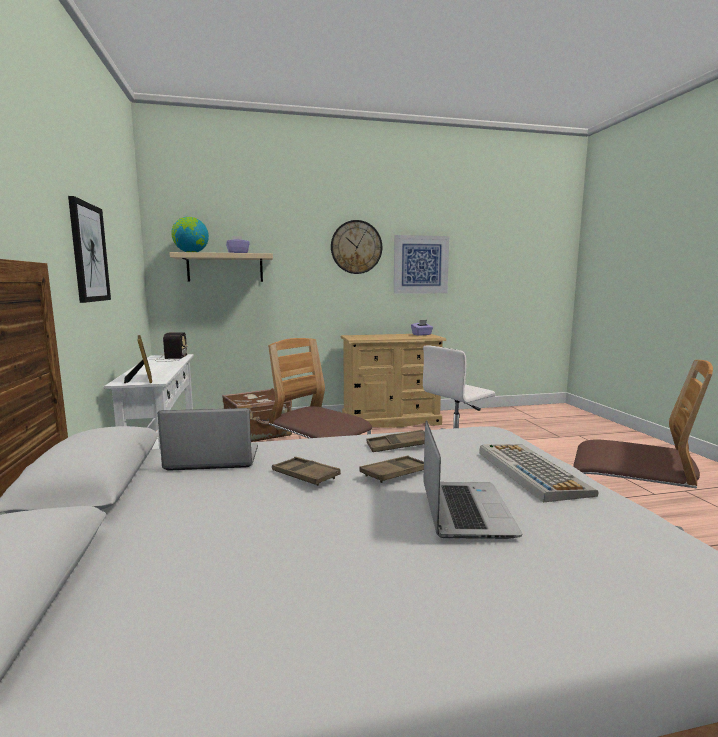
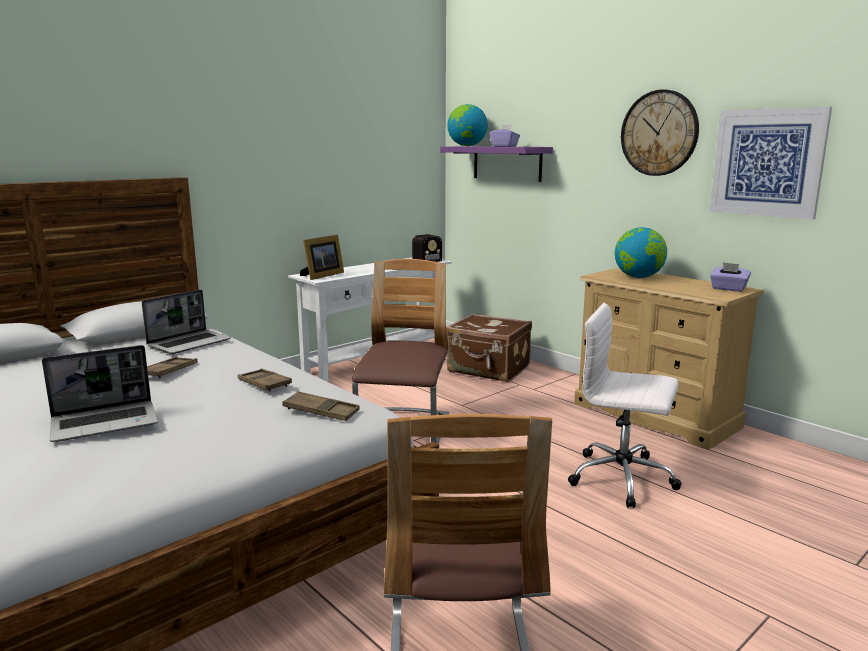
camera: 60 degrees right, 5 degrees up
(89, 253) = (293, 159): picture -> none
(211, 459) = (190, 343): laptop -> laptop turned 75 degrees clockwise
(225, 268) = (507, 163): beige shelf -> purple shelf
(373, 337) = (638, 277): none -> globe
(395, 473) = (187, 394): brown tray -> brown tray (321, 411)
(530, 471) = (219, 440): keyboard -> none

